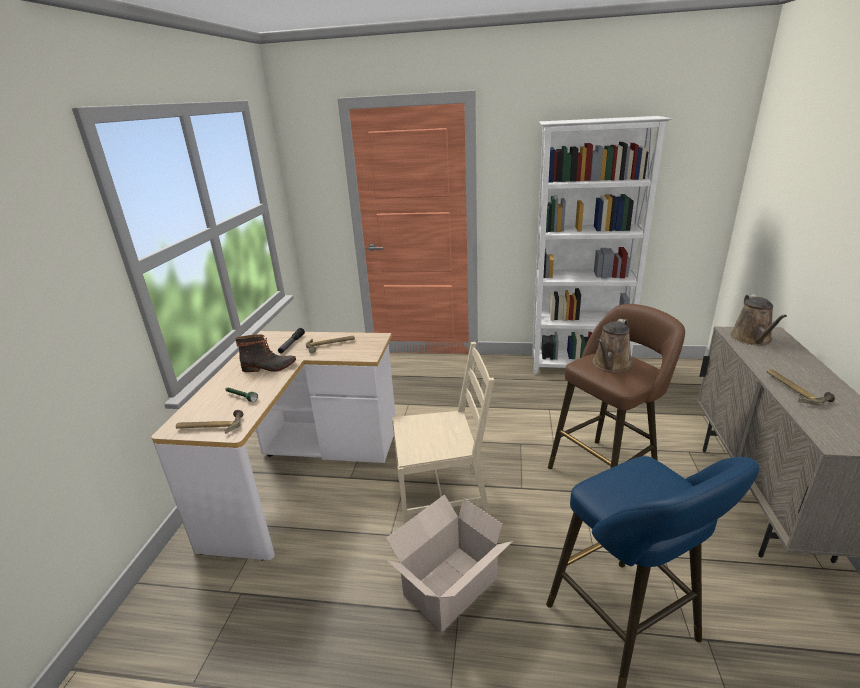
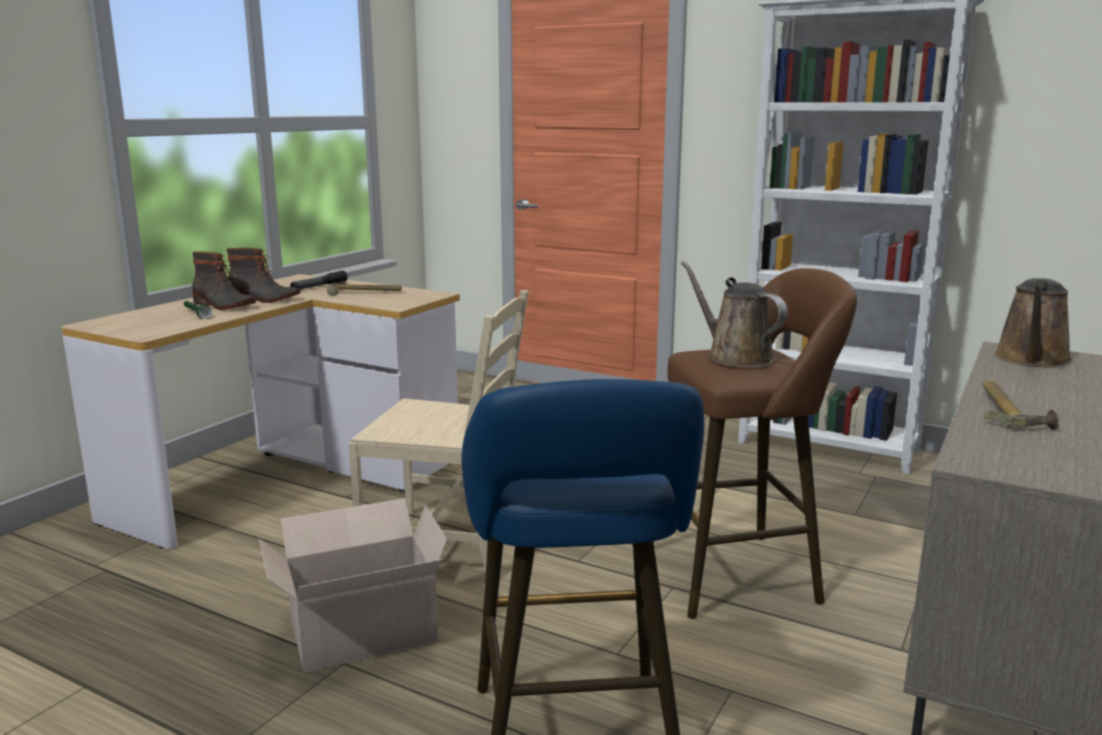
camera: 20 degrees right, 10 degrees down
(210, 426) = (131, 328): hammer -> none
(248, 382) = (222, 305): none -> boot
(611, 365) = (735, 357): brown watering can -> brown watering can turned 90 degrees clockwise

